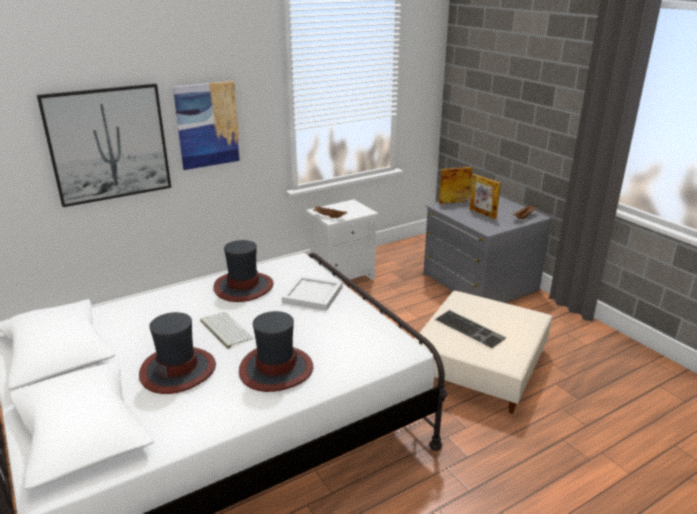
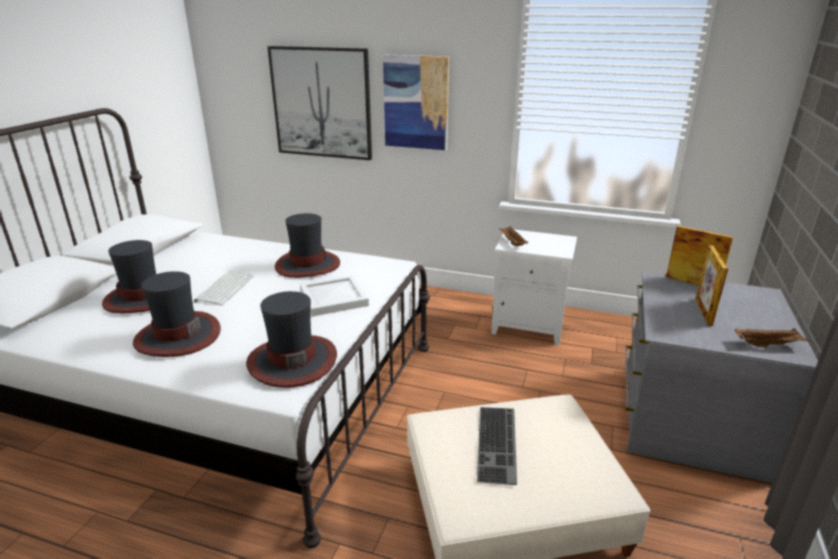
camera: 50 degrees right, 0 degrees up
(377, 334) = (292, 361): none -> hat

